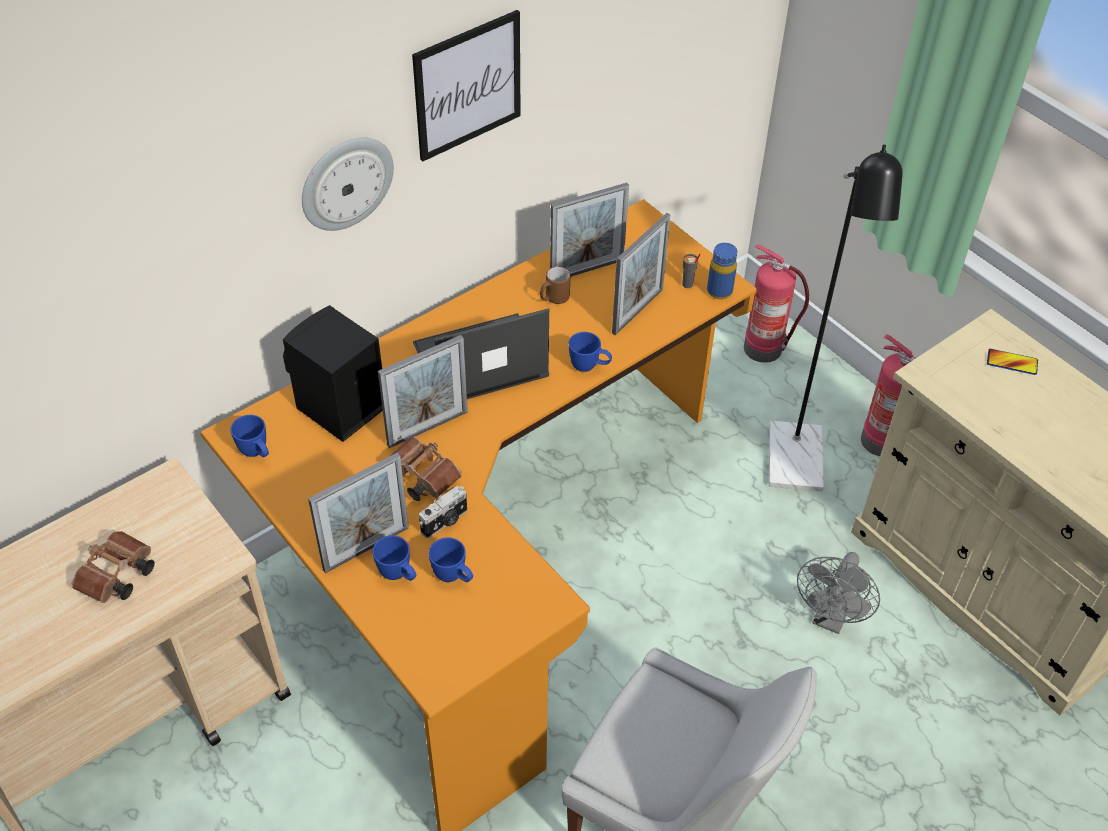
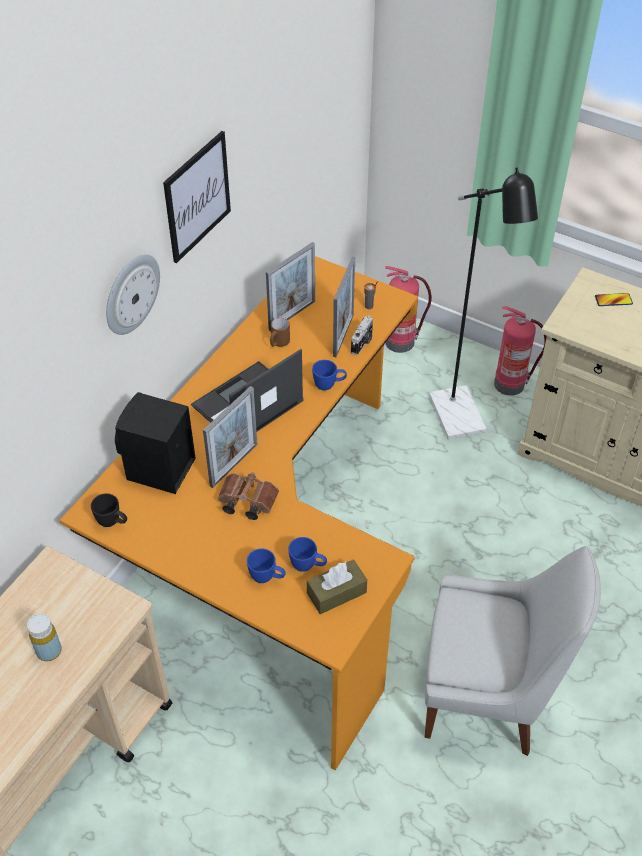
camera: 20 degrees left, 0 degrees up
(117, 578) = (49, 651): brown binoculars -> yellow bottle
(257, 453) = (113, 522): blue mug -> black mug
(366, 548) = (233, 566): picture frame -> none
(445, 522) = (281, 528): camera -> camera (362, 343)
(471, 621) = (336, 593): none -> brown tissue box
(719, 291) = (393, 305): blue bottle -> none
(830, 618) = (530, 518): grey fan -> none

